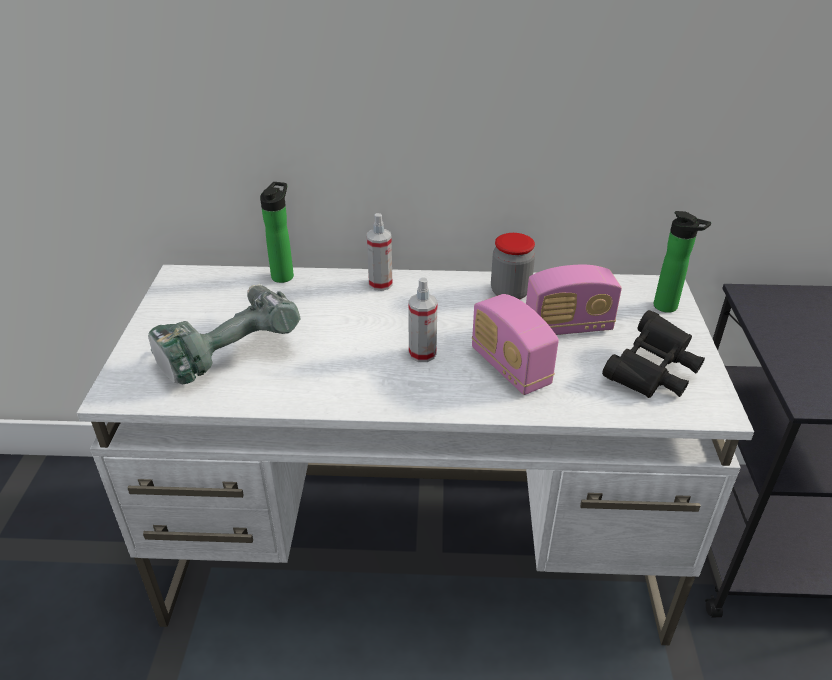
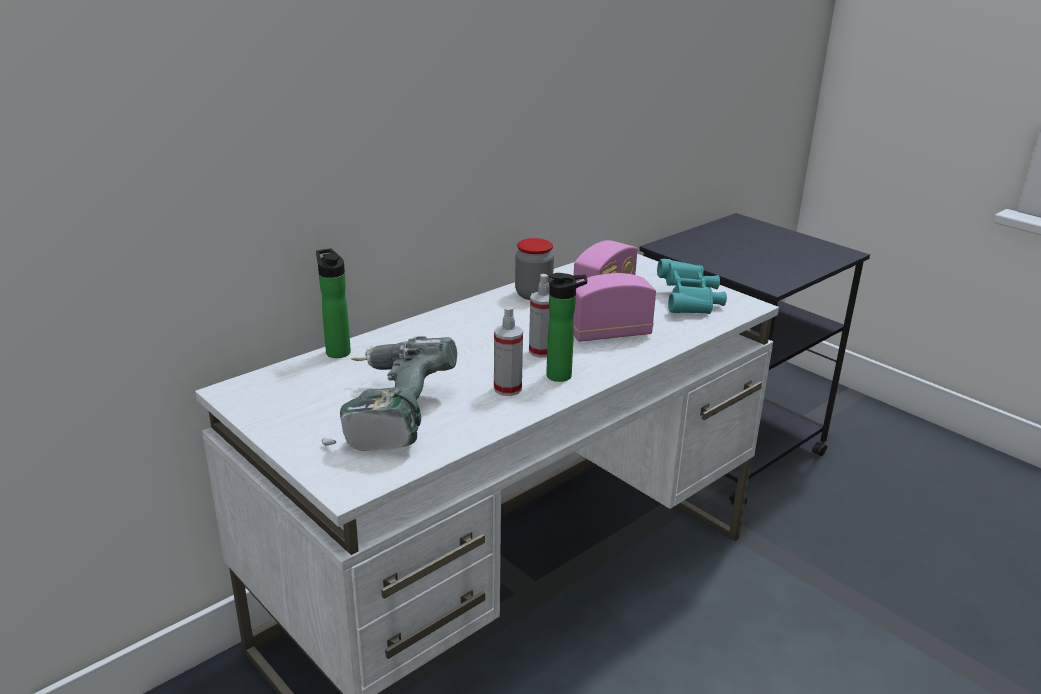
camera: 45 degrees left, 10 degrees down
(380, 284) = (431, 325): spray bottle -> spray bottle (507, 389)
(510, 367) = (609, 334): radio -> radio turned 150 degrees clockwise
(652, 373) = (689, 302): black binoculars -> turquoise binoculars
(669, 307) = (641, 266): bottle -> bottle (563, 376)

